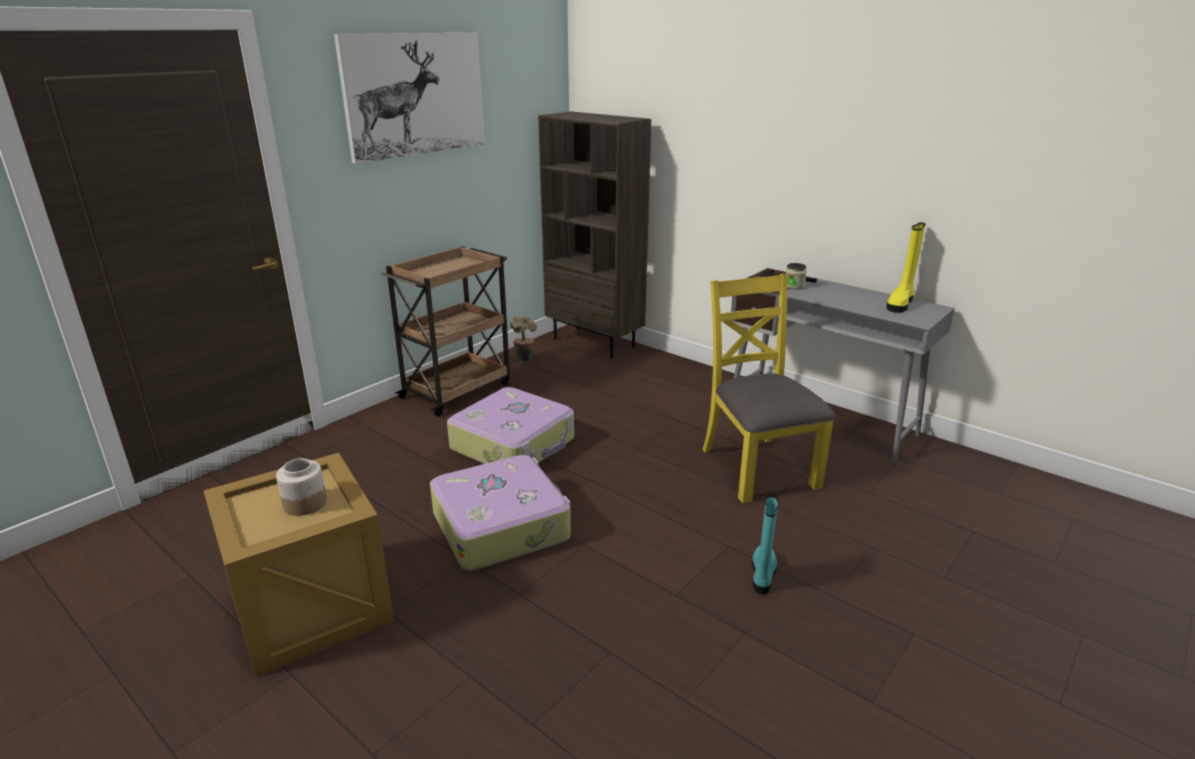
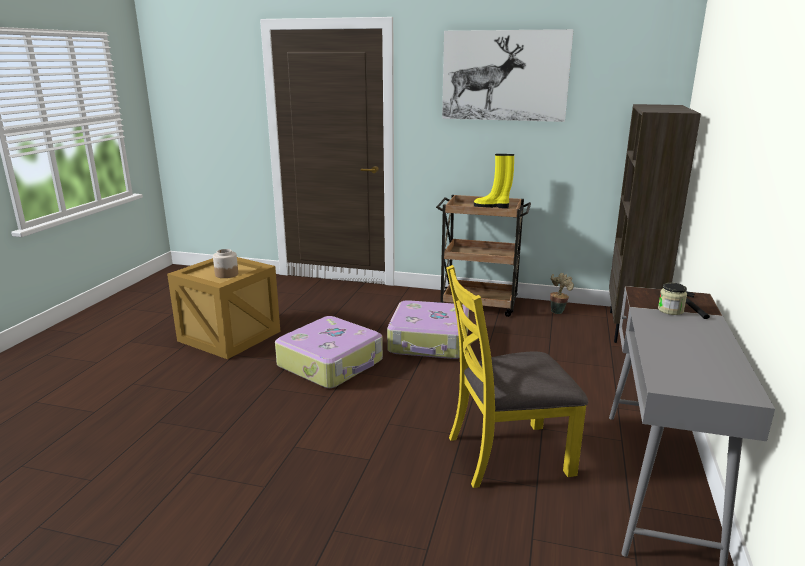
camera: 65 degrees right, 5 degrees down
(757, 467) = (507, 454): yellow chair -> yellow chair turned 150 degrees counterclockwise
(762, 574) = (341, 484): turquoise boot -> none
(900, 304) = (716, 370): yellow boot -> yellow boot (492, 207)

